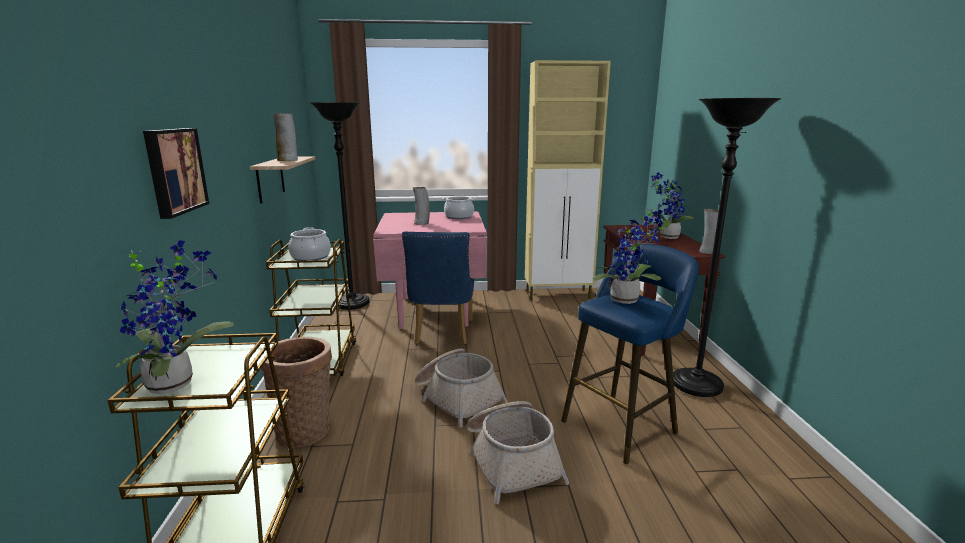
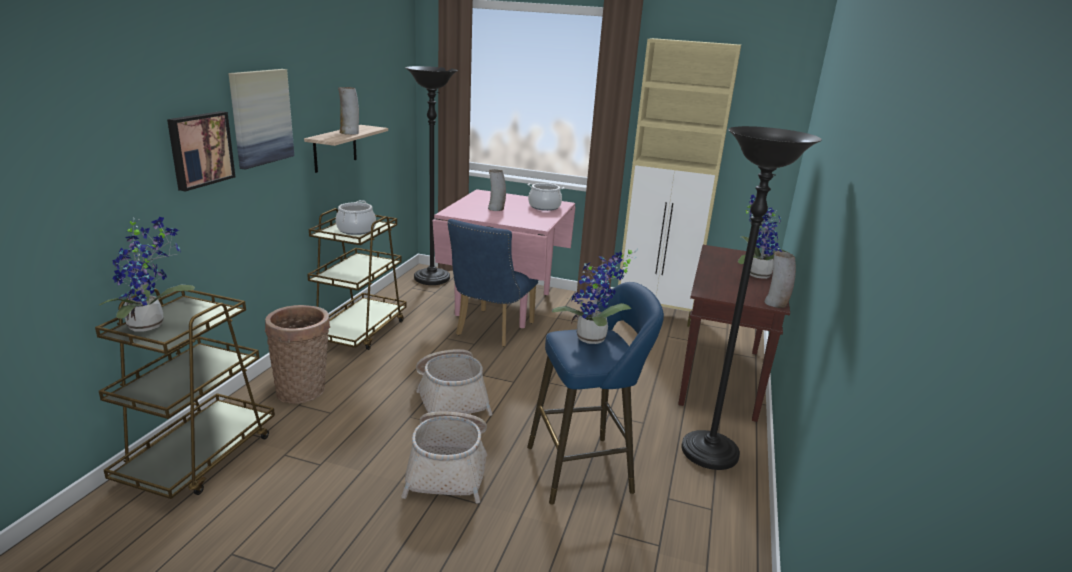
camera: 20 degrees right, 5 degrees up
(218, 139) = (261, 117): none -> picture

